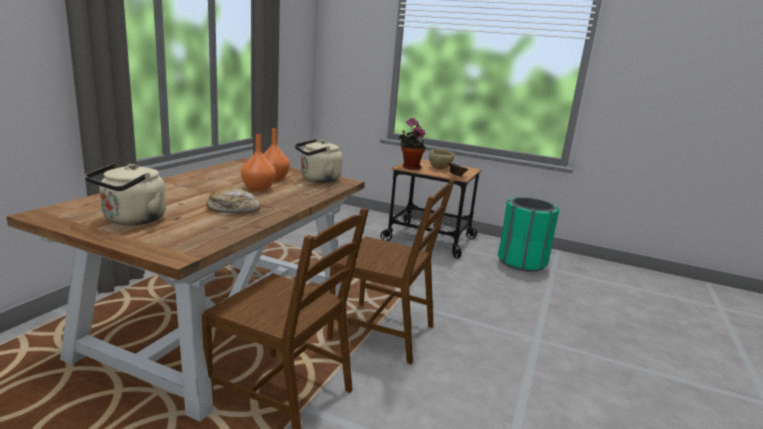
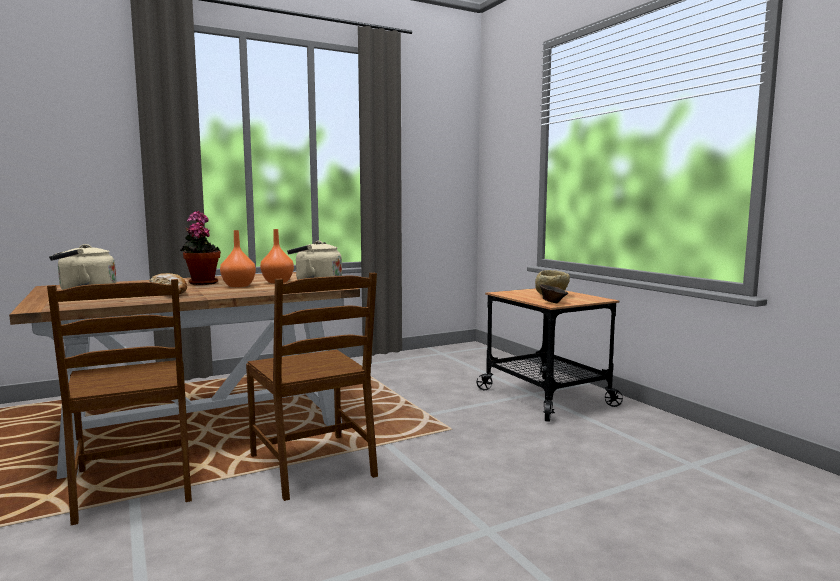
camera: 40 degrees right, 10 degrees down
(409, 167) = (509, 293): potted plant -> potted plant (202, 283)
(522, 262) = (648, 445): green trash can -> none

